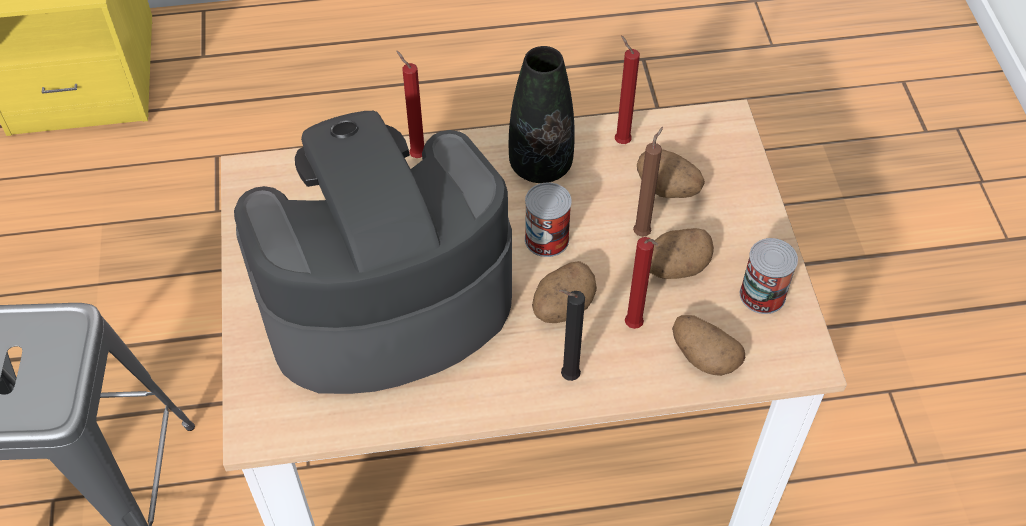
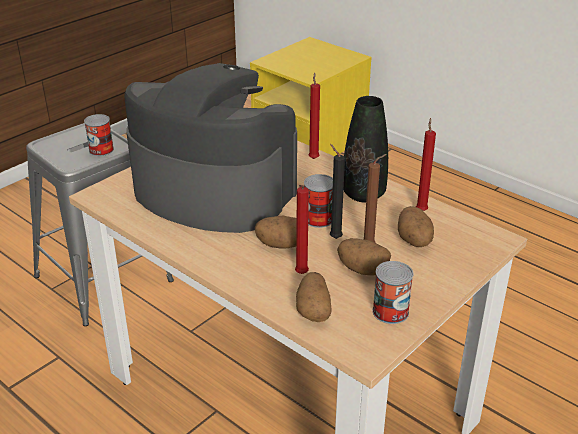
camera: 50 degrees right, 20 degrees down
(56, 351) = (101, 150): none -> can
(567, 376) = (237, 267): black candle -> black candle (334, 237)

